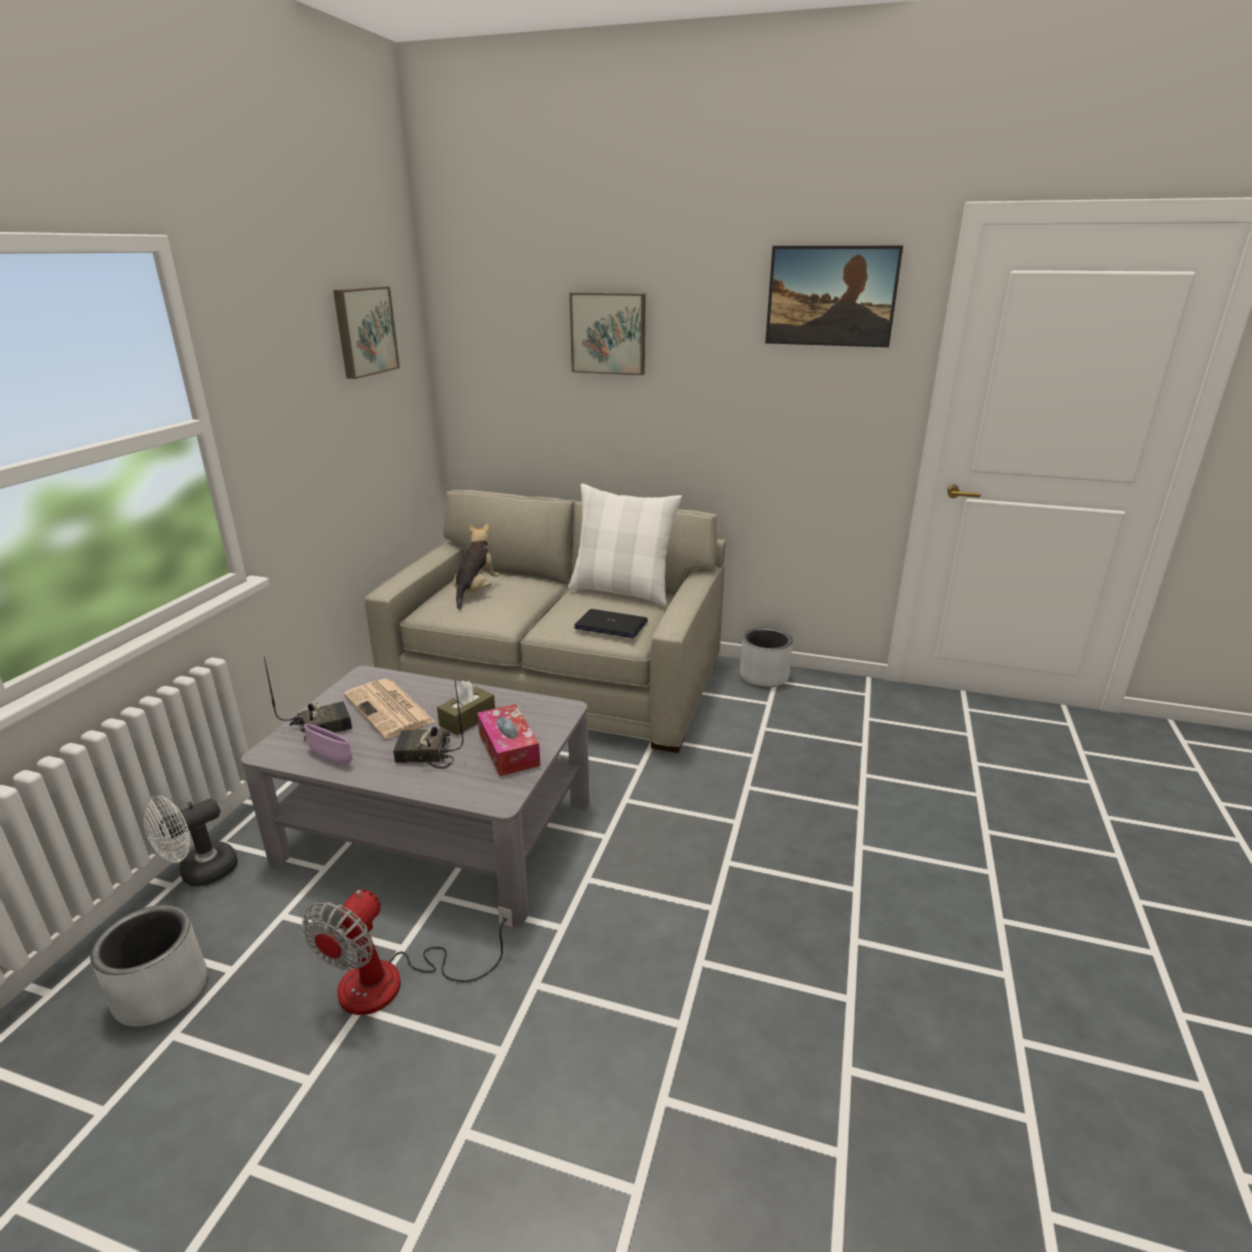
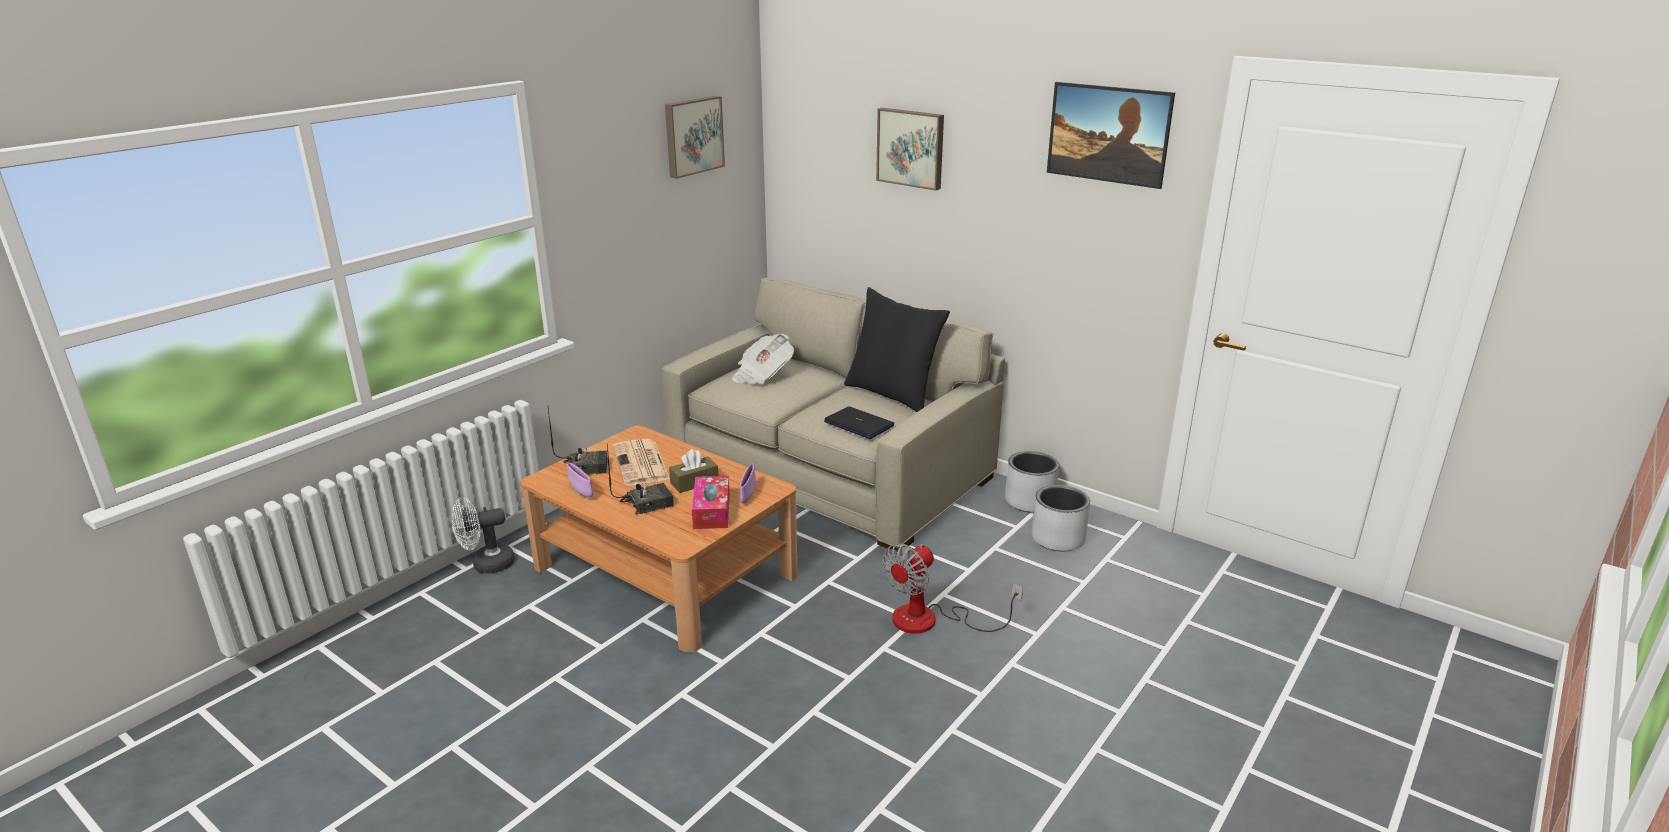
camera: 20 degrees right, 0 degrees up
(162, 992) = (437, 634): grey planter -> grey planter (1058, 538)
(394, 982) = (585, 667): fan -> fan (931, 620)
(424, 755) = (647, 503): radio -> radio turned 135 degrees clockwise
(437, 829) = (665, 571): grey coffee table -> brown coffee table
(476, 591) = (762, 375): plush toy -> newspaper
(539, 722) = (748, 495): none -> purple bowl
(622, 591) = (892, 394): white pillow -> black pillow

